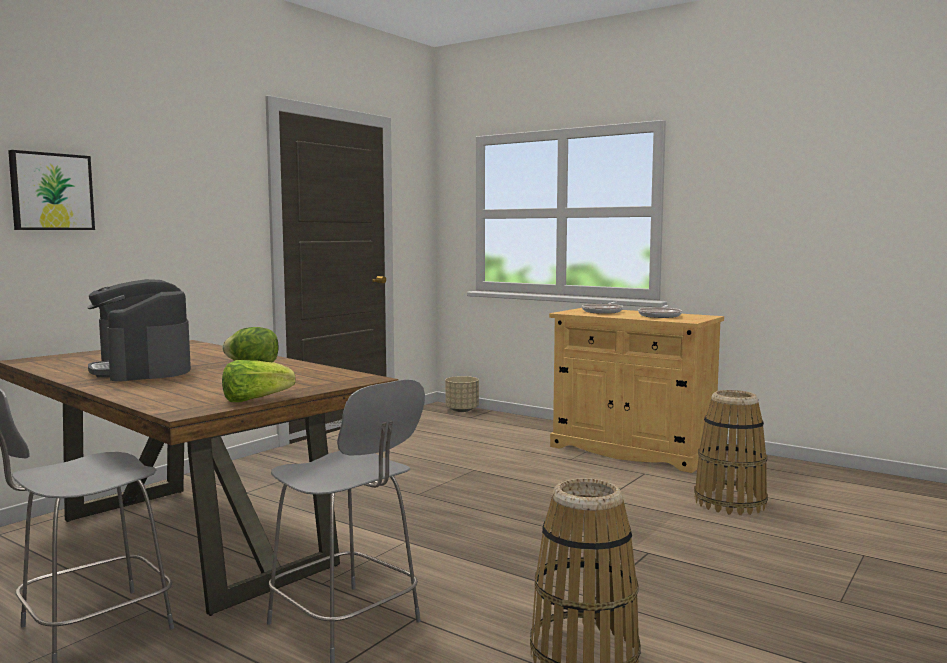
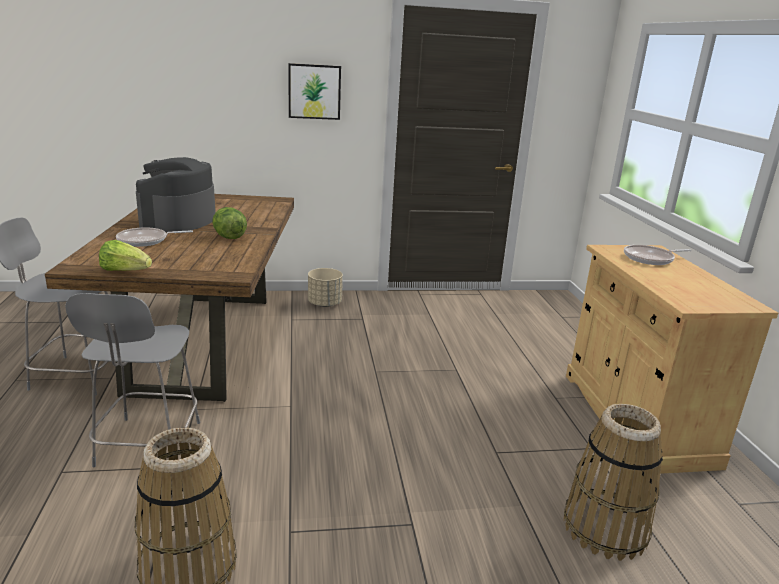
camera: 45 degrees right, 15 degrees up
(51, 191) = (196, 79): picture -> picture (314, 91)
(462, 410) = (569, 306): beige planter -> beige planter (325, 304)
(660, 316) = (689, 286): frying pan -> frying pan (145, 241)

